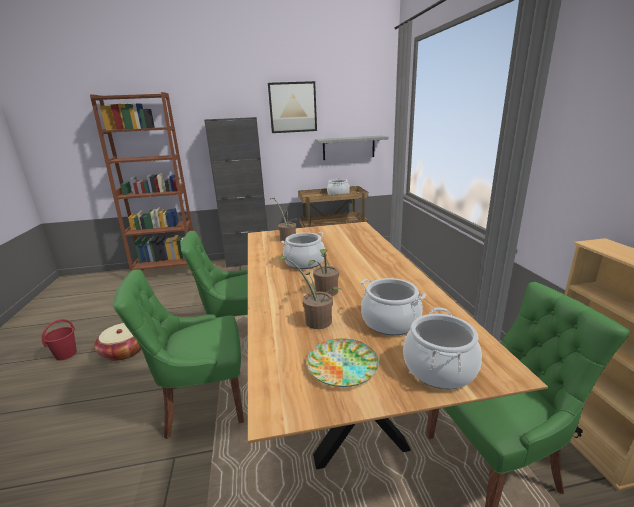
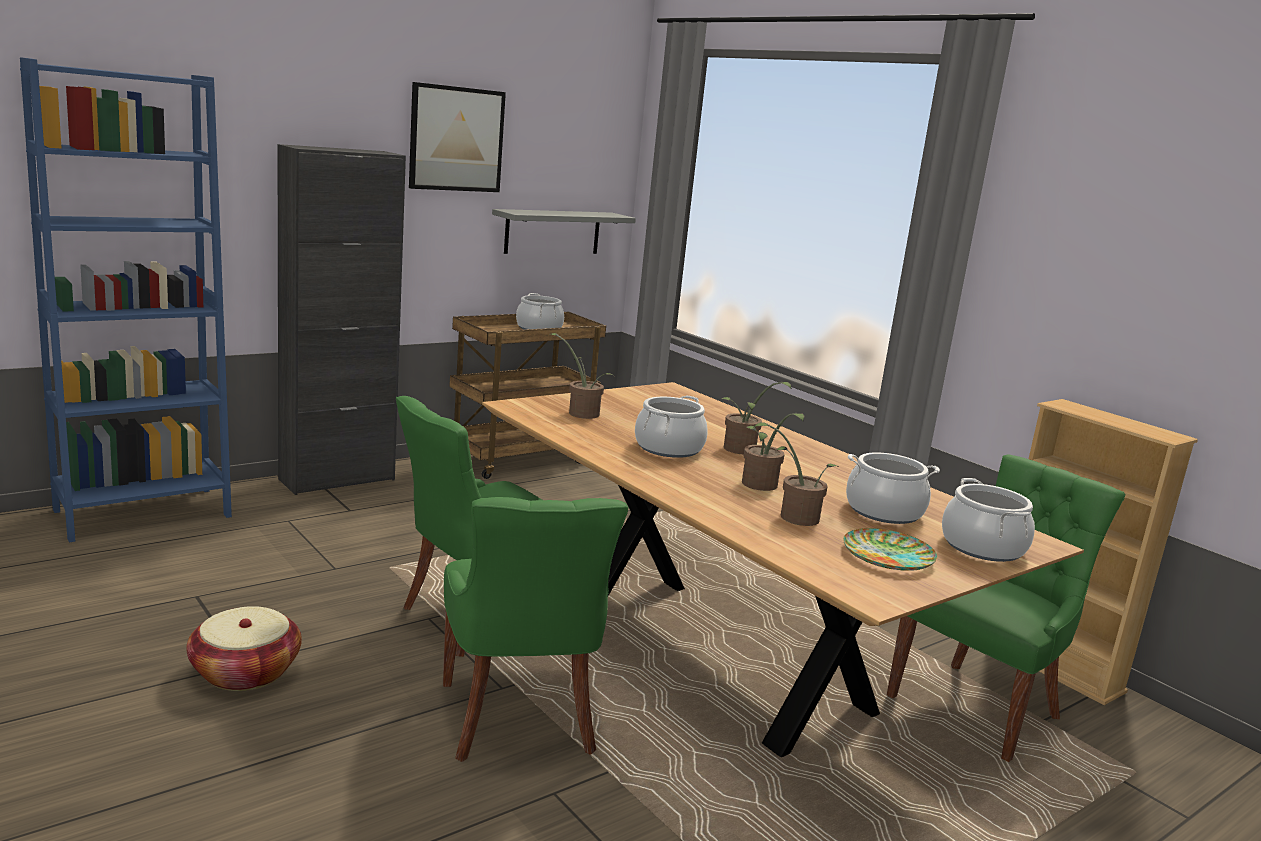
camera: 30 degrees left, 5 degrees down
(66, 354) = (94, 698): red bucket -> none
(167, 272) = (143, 513): brown bookcase -> blue bookcase
(203, 402) = (519, 719): green chair -> green chair turned 60 degrees counterclockwise
(348, 266) = (742, 450): none -> potted plant

